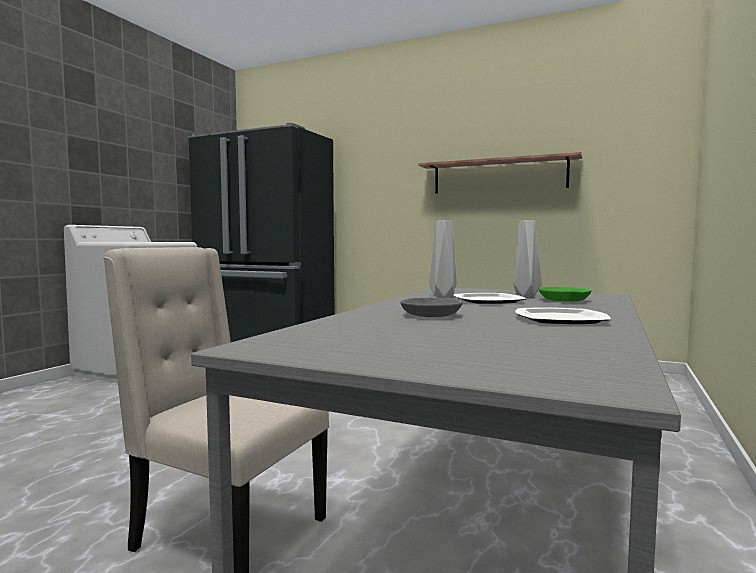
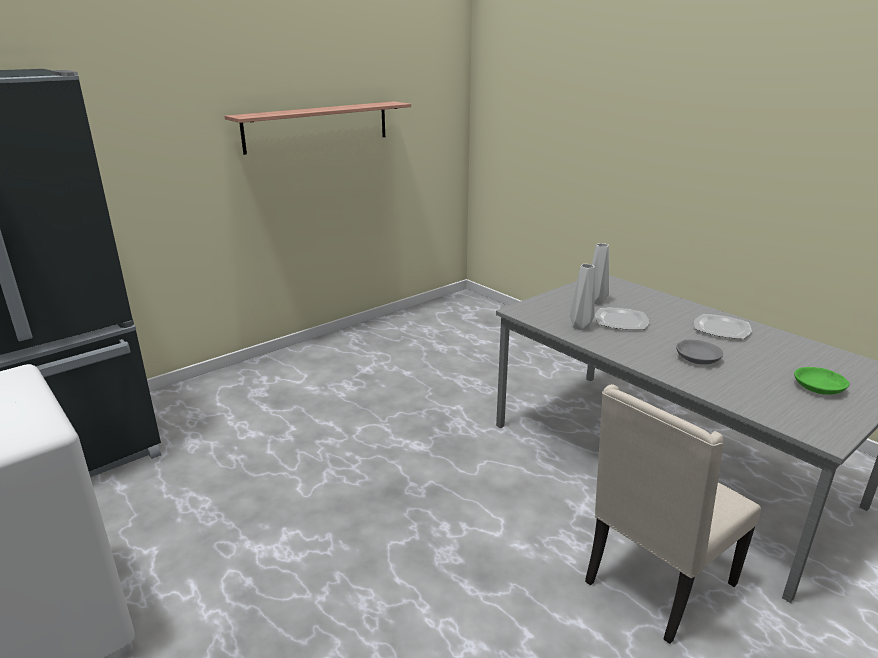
camera: 65 degrees left, 20 degrees up
(564, 300) = (630, 300): green bowl -> green bowl (819, 387)

